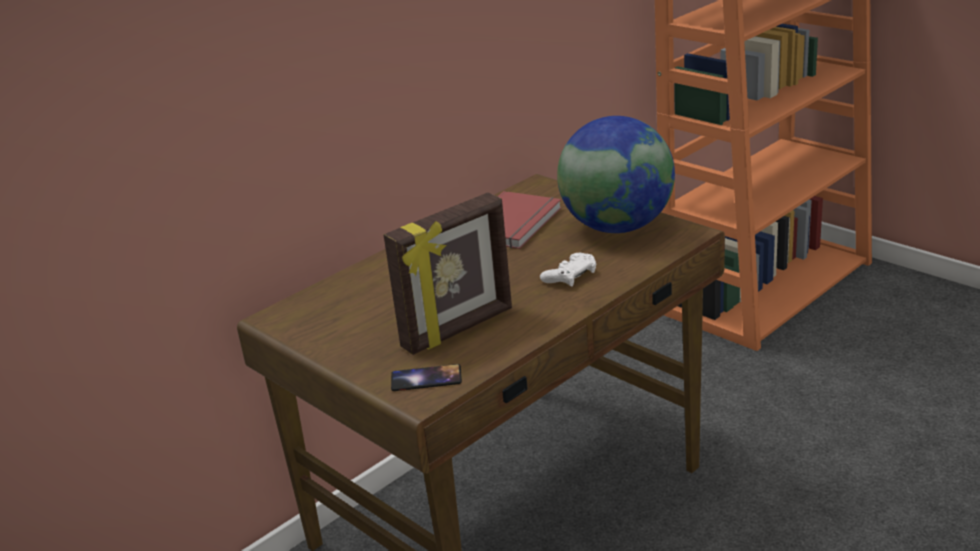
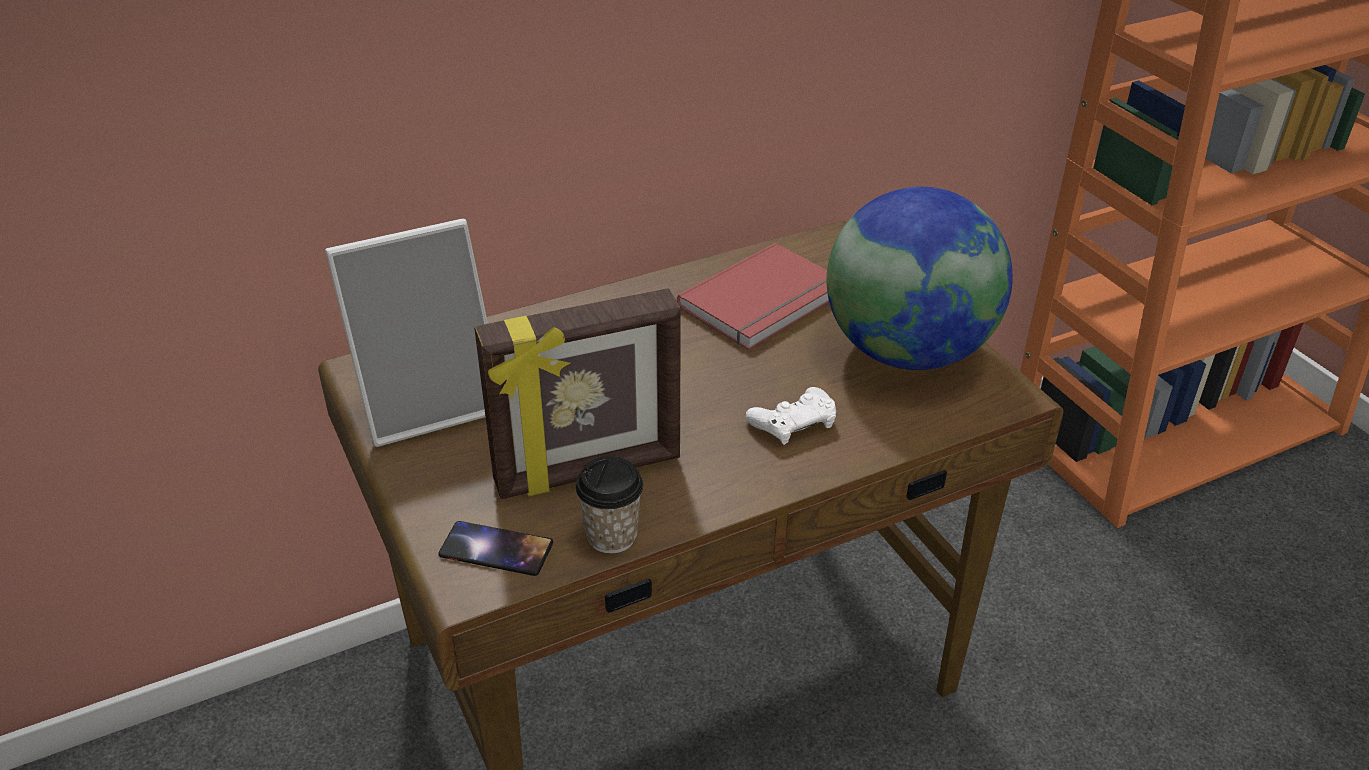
camera: 15 degrees right, 10 degrees up
(330, 322) = (430, 402): none -> picture frame
(494, 354) = (611, 536): none -> cup

